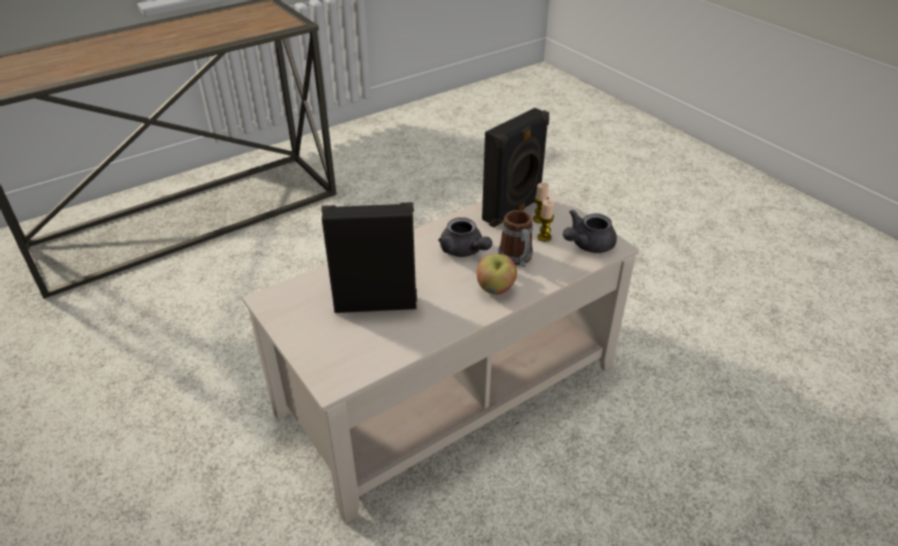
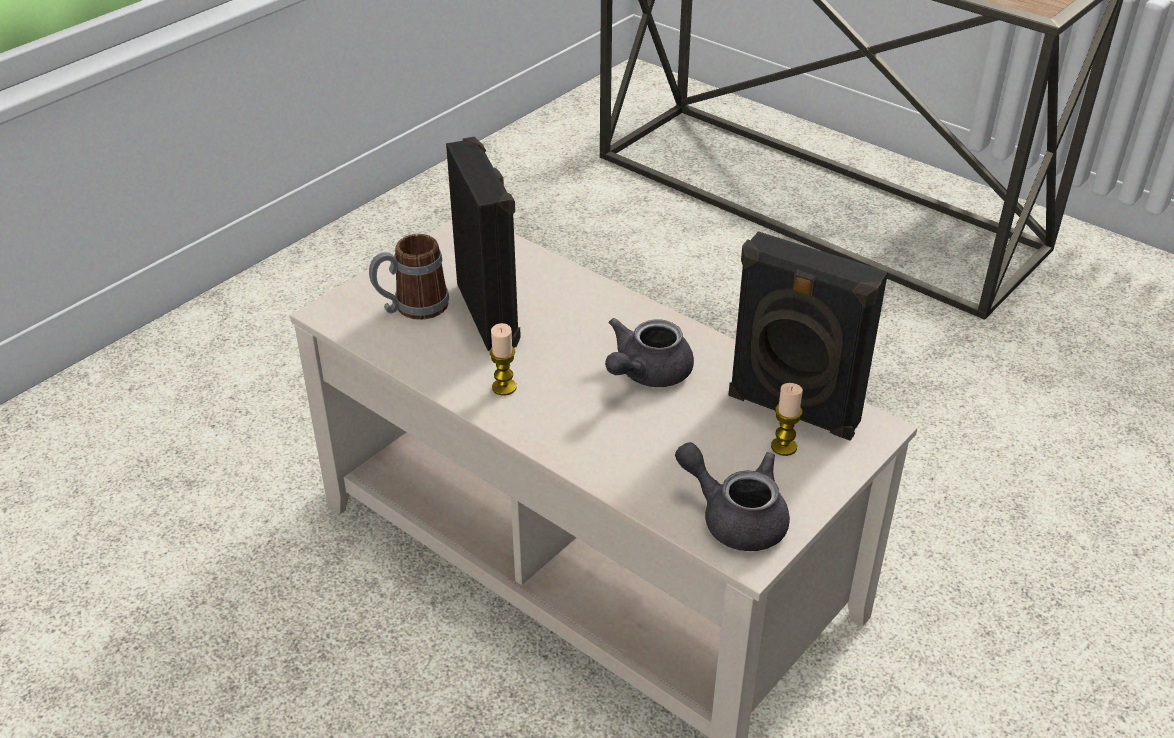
camera: 75 degrees right, 0 degrees up
(495, 289) = (563, 421): apple -> none
(517, 259) = (650, 435): mug -> mug (412, 308)
(544, 237) = (730, 459): candle -> candle (504, 387)

